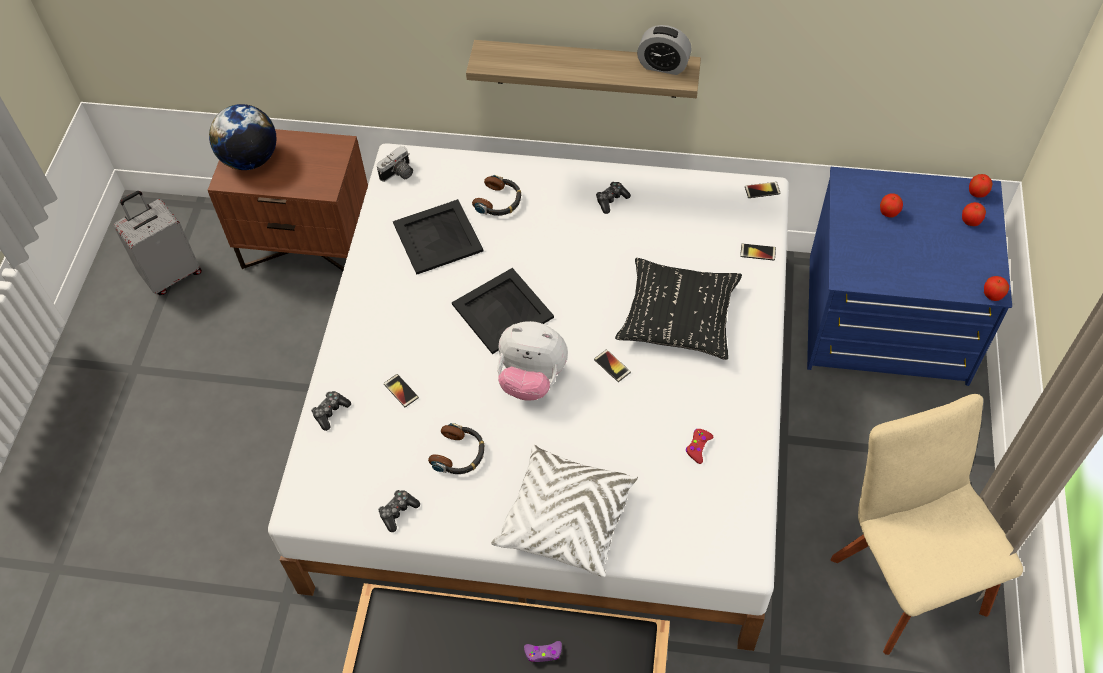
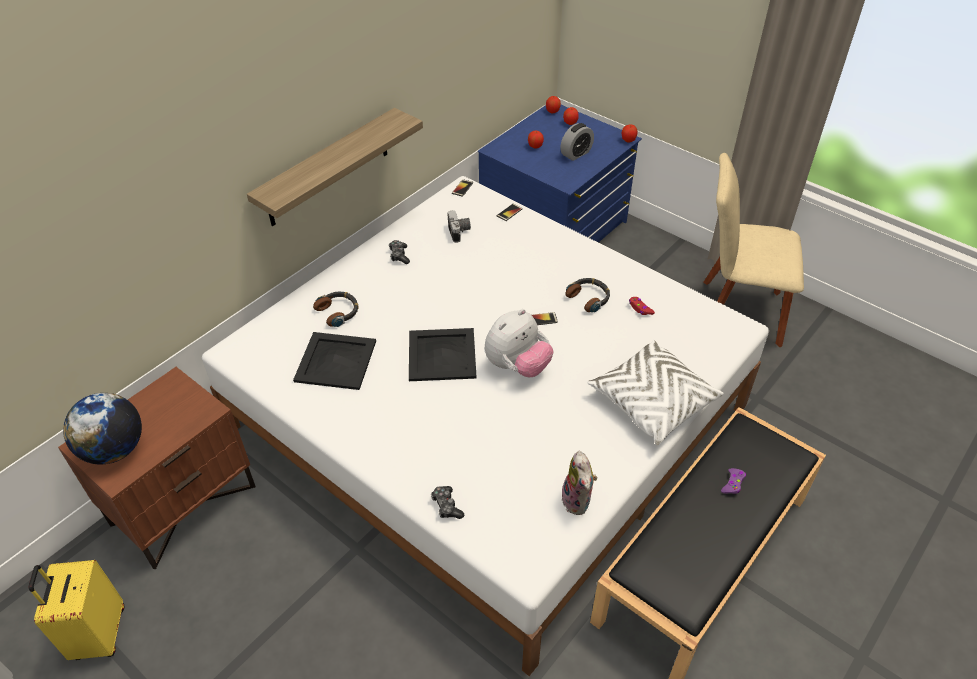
camera: 60 degrees left, 10 degrees down
(171, 274) = (98, 634): grey suitcase -> yellow suitcase
(398, 174) = (247, 357): camera -> camera (459, 232)
(398, 512) = (578, 501): game controller -> plush toy
(401, 391) = (464, 449): phone -> none
(459, 454) = (552, 438): headphones -> headphones (589, 298)
(663, 66) = (383, 124): alarm clock -> alarm clock (576, 154)
(678, 316) = (527, 269): black pillow -> none

